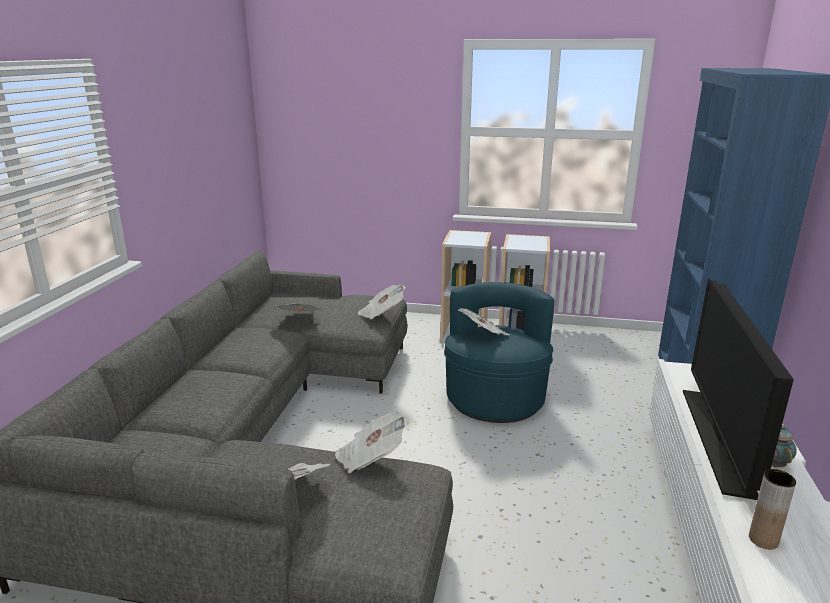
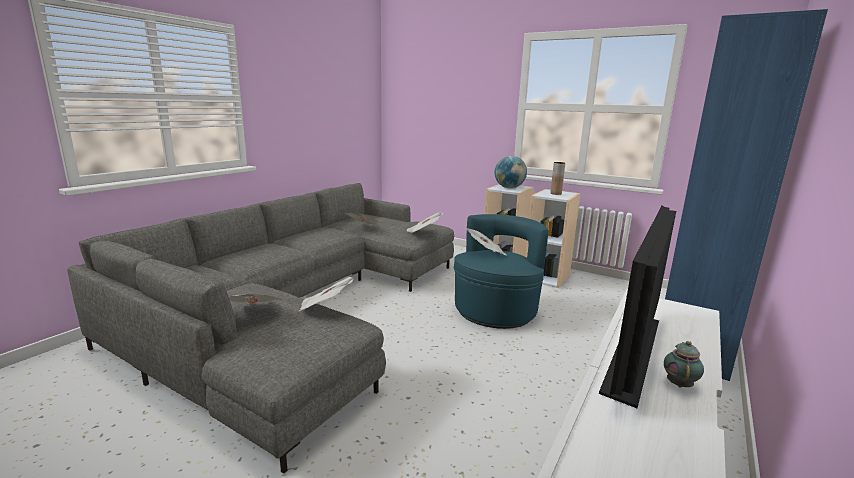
camera: 20 degrees right, 5 degrees down
(467, 238) = (509, 188): none -> globe
(763, 540) = (611, 440): brown vase -> brown vase (556, 193)

